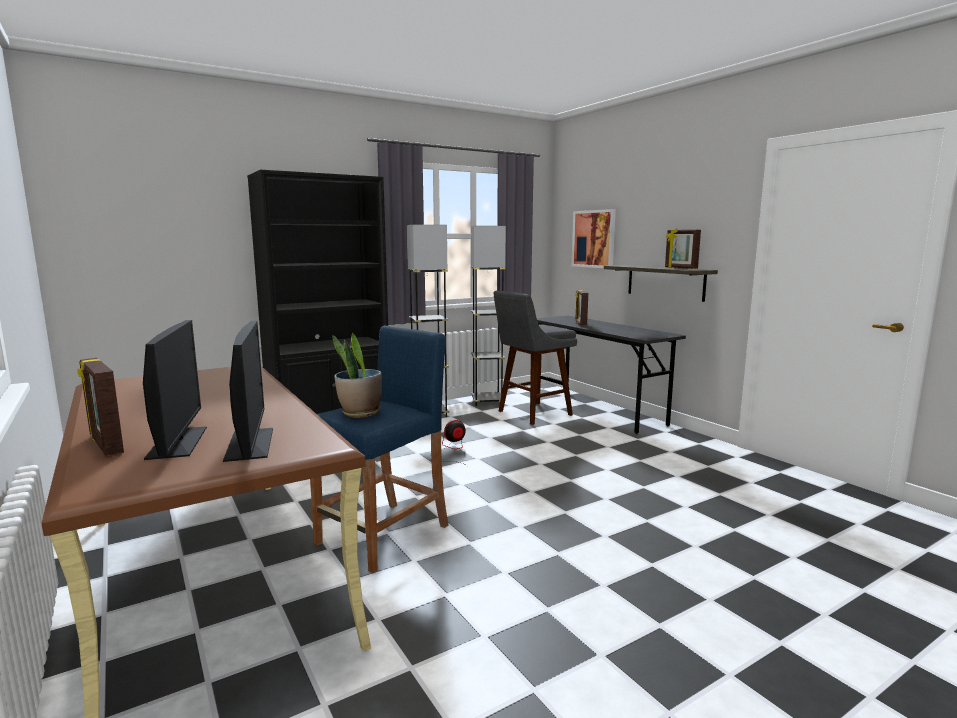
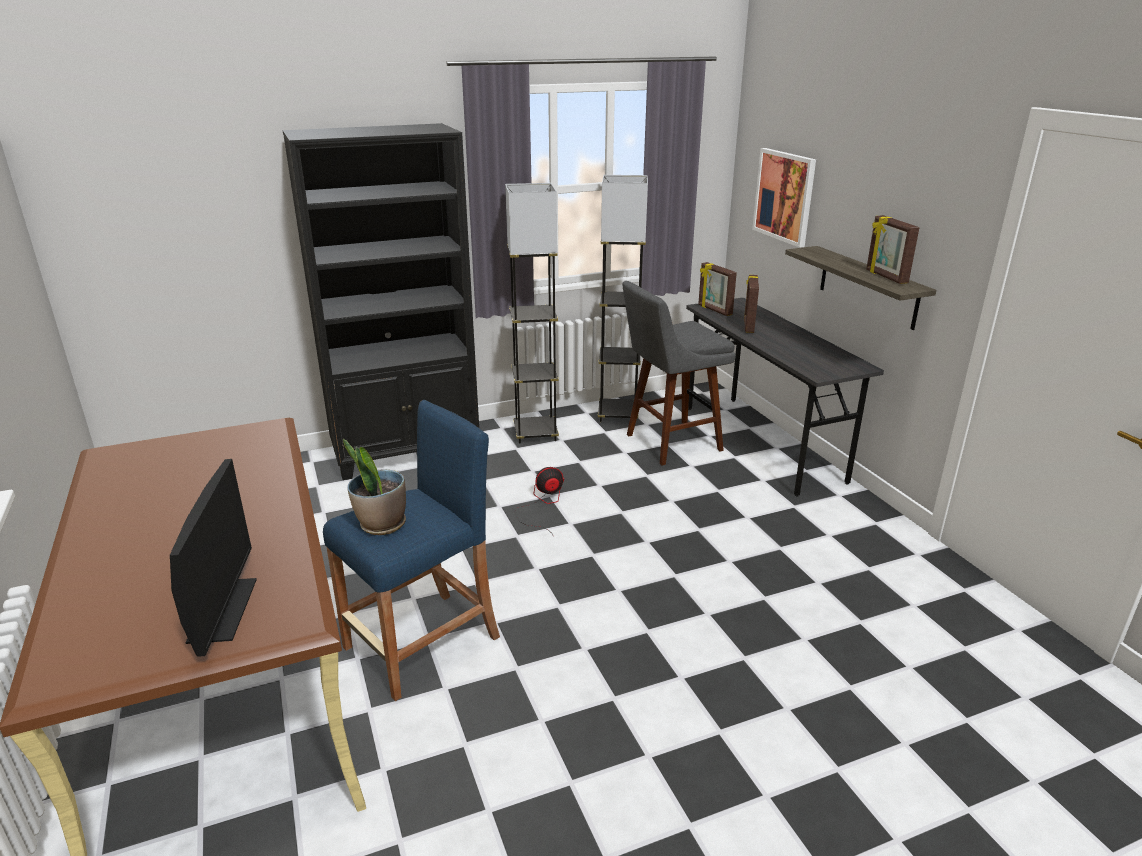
camera: 10 degrees right, 15 degrees up
(105, 445) = (80, 594): picture frame -> picture frame (714, 310)
(177, 442) = (151, 597): monitor -> none

